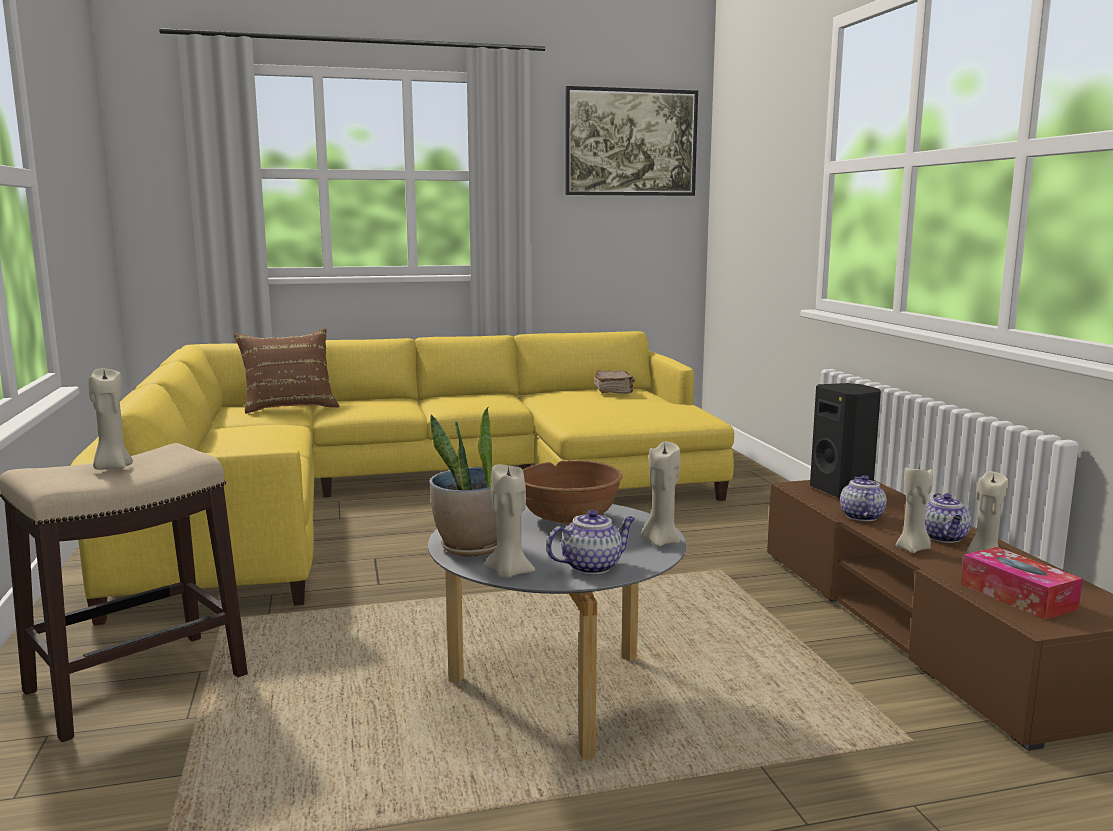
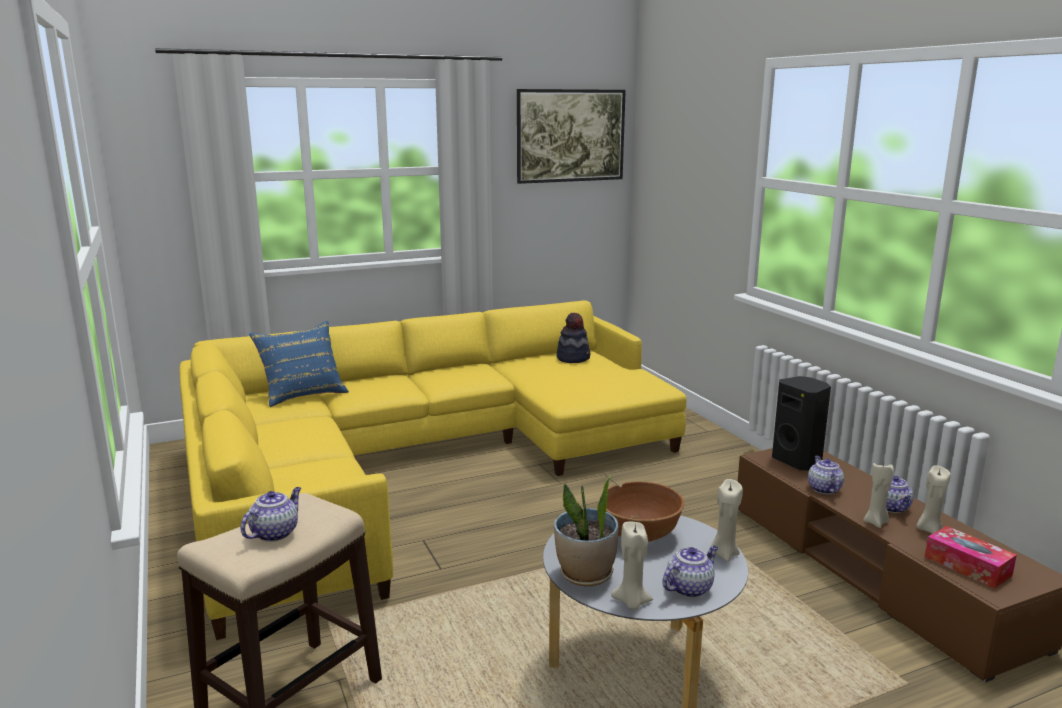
camera: 10 degrees left, 5 degrees up
(113, 467) = (275, 533): beige candle -> teapot
(289, 406) = (303, 394): brown pillow -> blue pillow
(613, 391) = (573, 358): brown book -> hat

